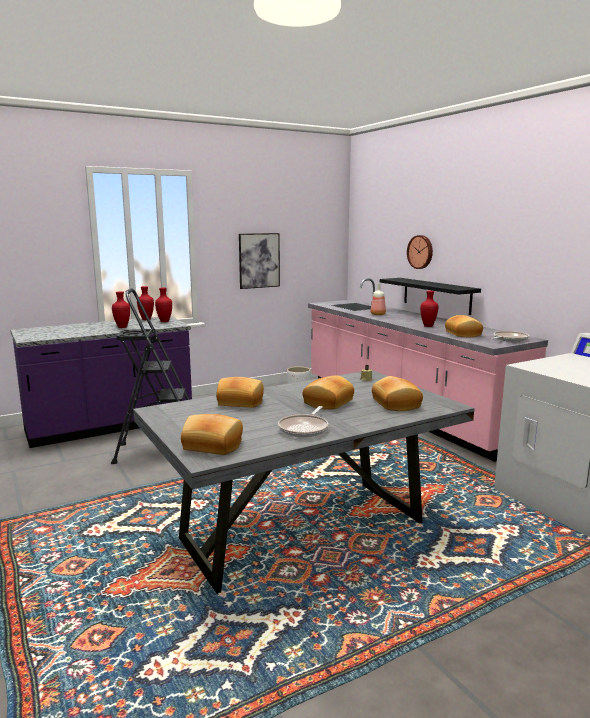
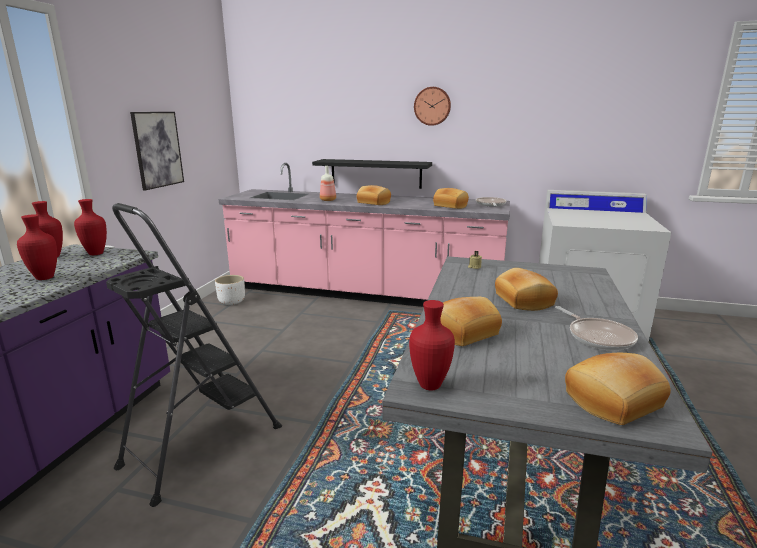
camera: 45 degrees left, 5 degrees up
(395, 404) = (563, 283): bread -> bread (373, 203)
(421, 252) = (350, 130): wall clock -> wall clock (432, 106)
(427, 326) = (404, 204): red vase -> red vase (430, 386)

